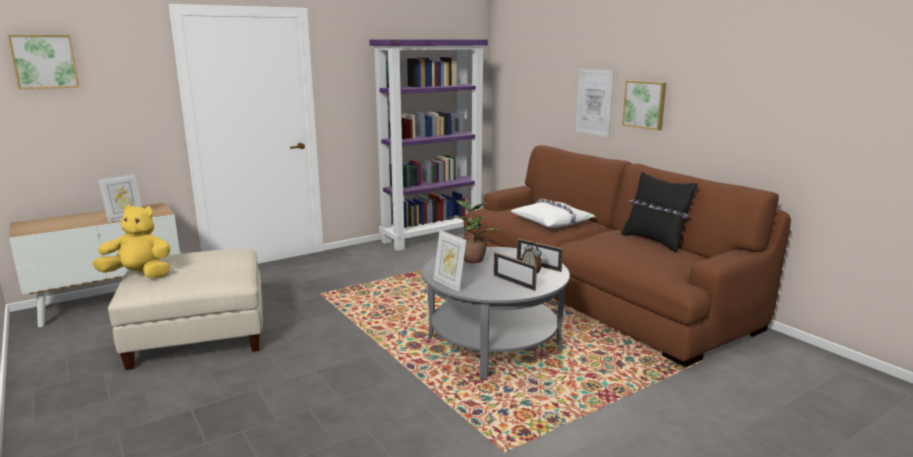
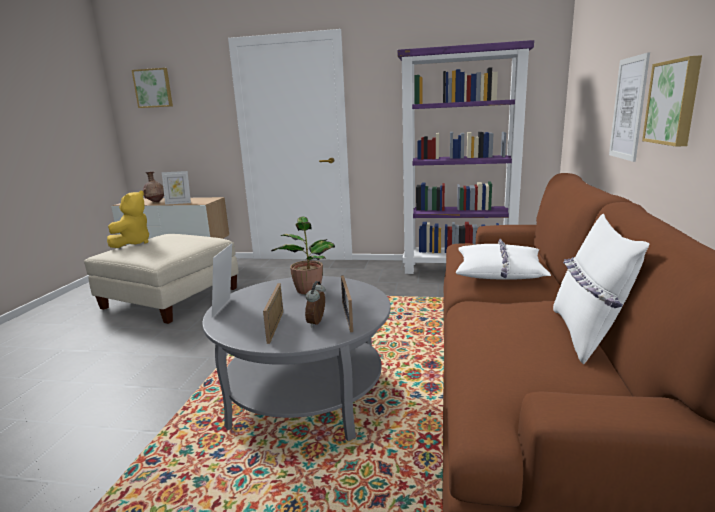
camera: 45 degrees right, 0 degrees up
(76, 222) = (156, 202): none -> brown vase
(139, 275) = (133, 243): yellow plush toy -> yellow plush toy turned 60 degrees clockwise
(655, 241) = (586, 335): black pillow -> white pillow

